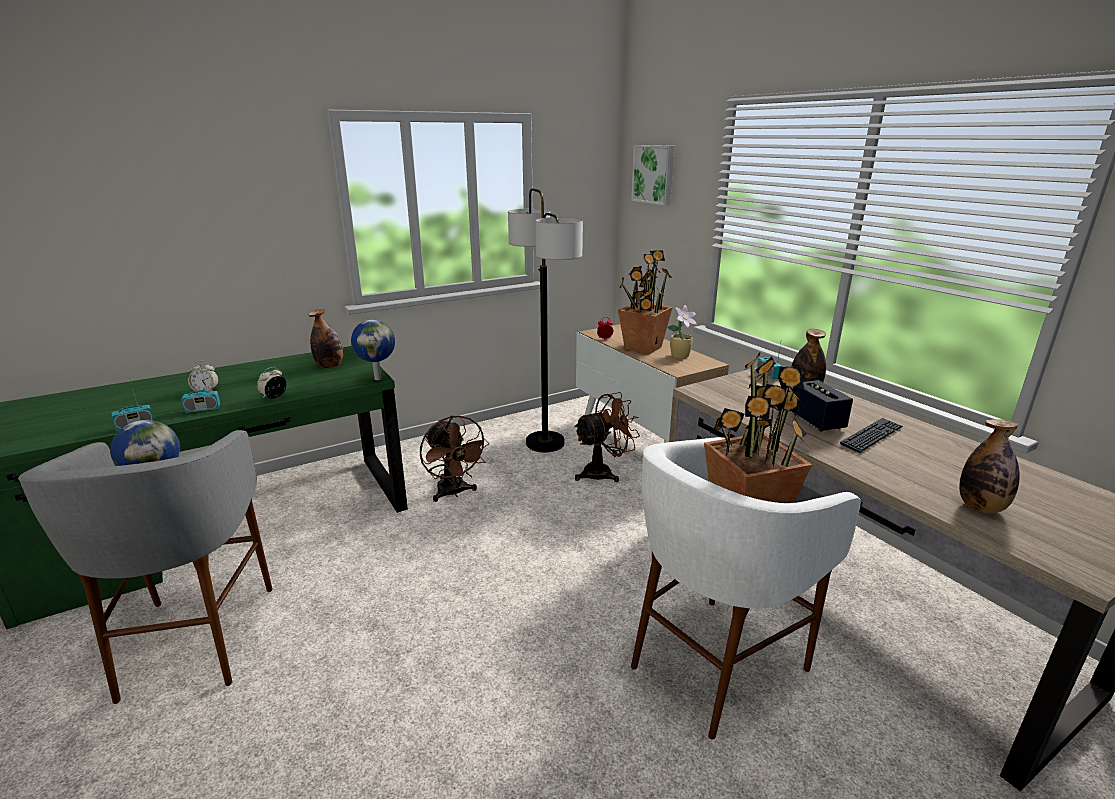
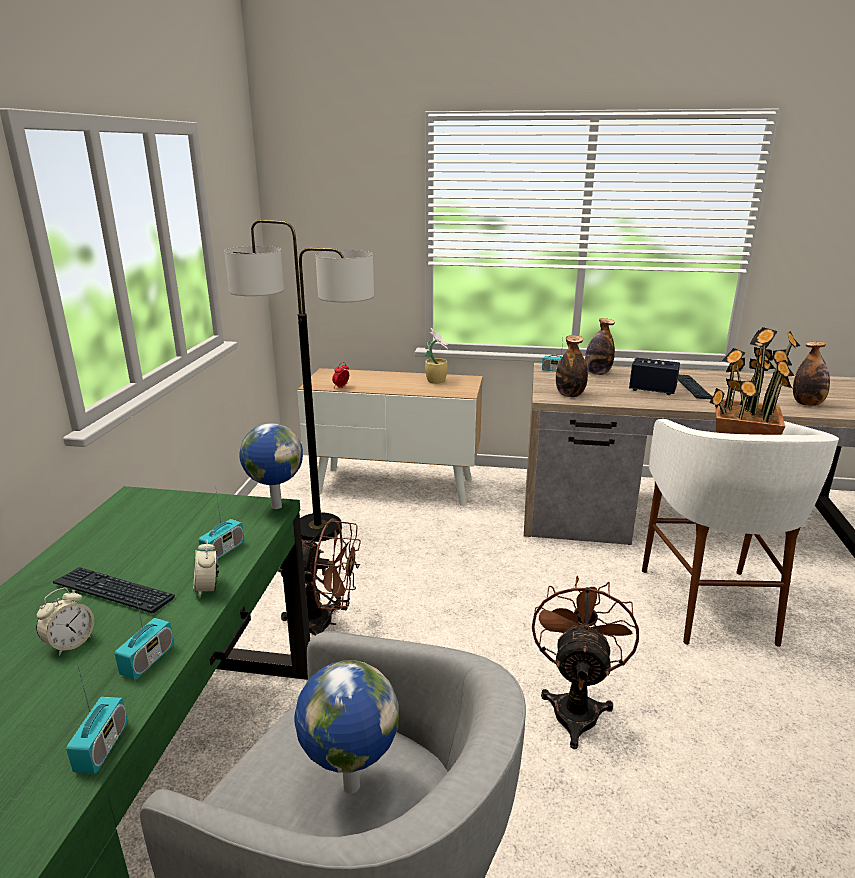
camera: 50 degrees left, 0 degrees up
(254, 382) = (113, 591): none -> keyboard
(315, 386) = (223, 550): none -> radio
(330, 366) = (168, 523): bottle -> bottle (570, 395)
(604, 472) = (416, 526): brown fan -> brown fan (576, 706)
(642, 348) = (392, 384): potted plant -> none
(654, 174) = (321, 195): picture -> none

